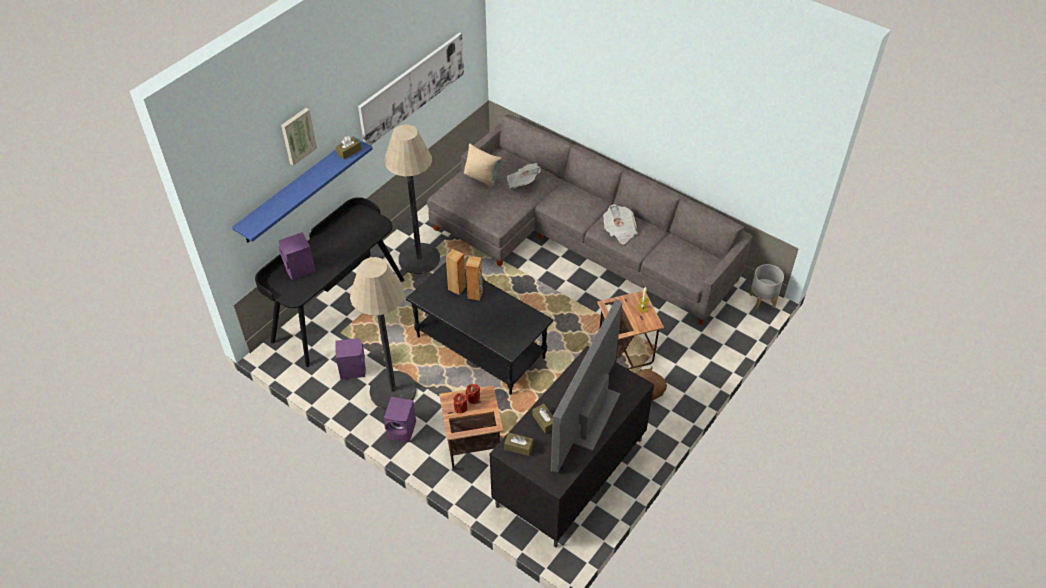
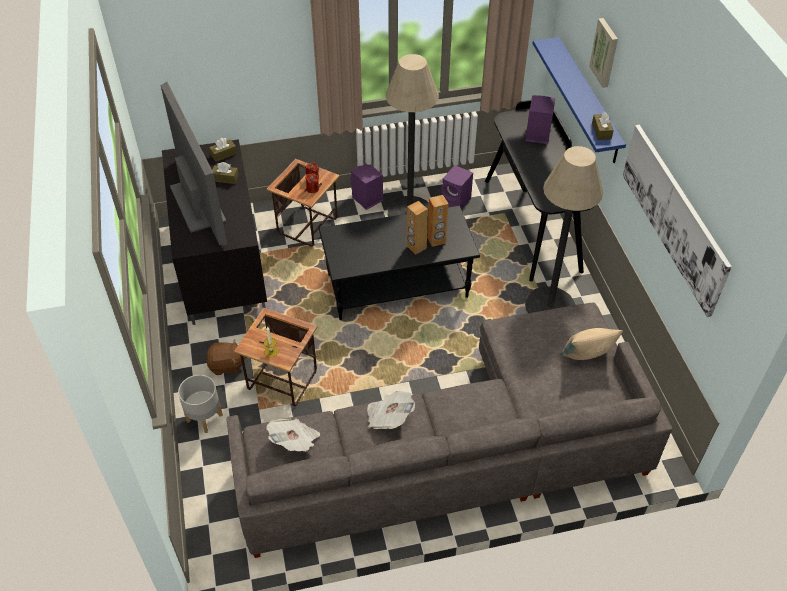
camera: 130 degrees right, 0 degrees up
(522, 182) = (547, 385): newspaper -> newspaper (295, 441)
(762, 300) = (207, 555): grey planter -> grey planter (204, 418)

